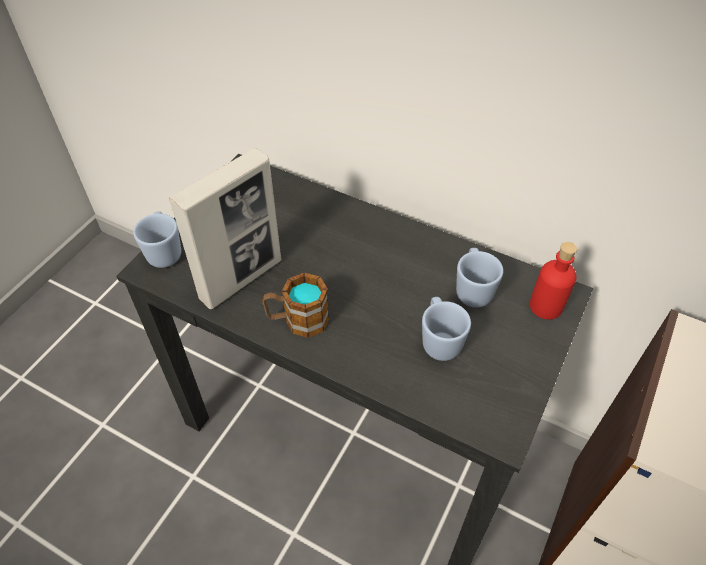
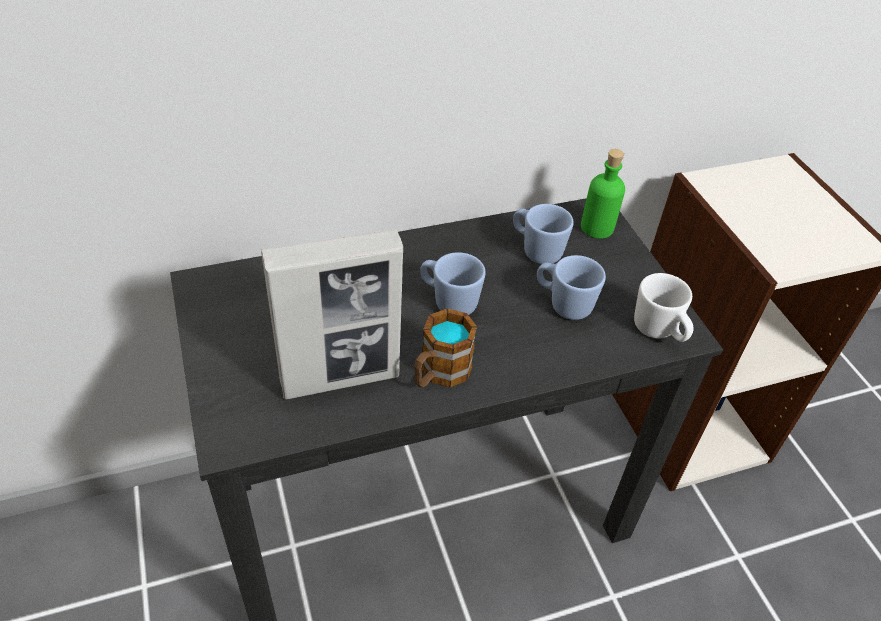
camera: 50 degrees left, 5 degrees down
(164, 251) = (223, 413): blue mug -> blue mug (448, 302)
(241, 279) = (340, 379): picture frame -> picture frame turned 75 degrees clockwise
(484, 415) = (659, 332): none -> white mug
(546, 306) = (597, 227): red bottle -> green bottle

